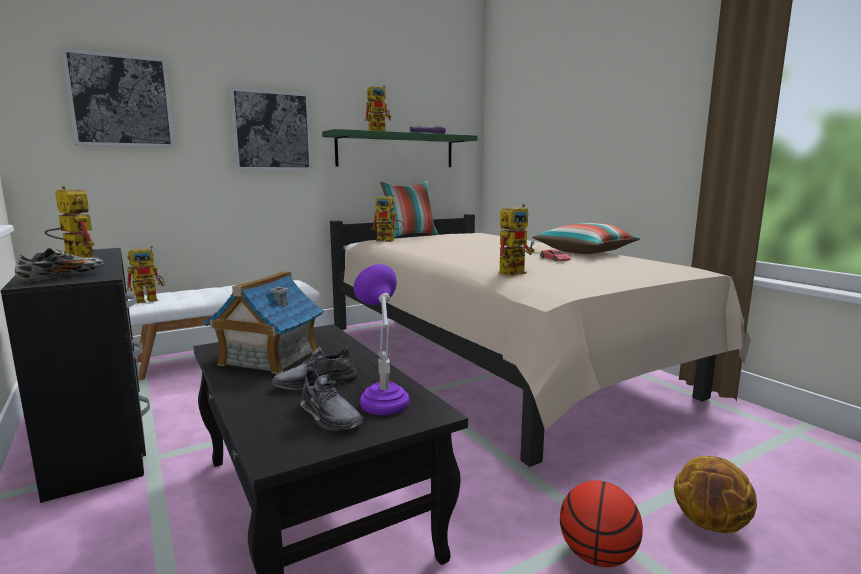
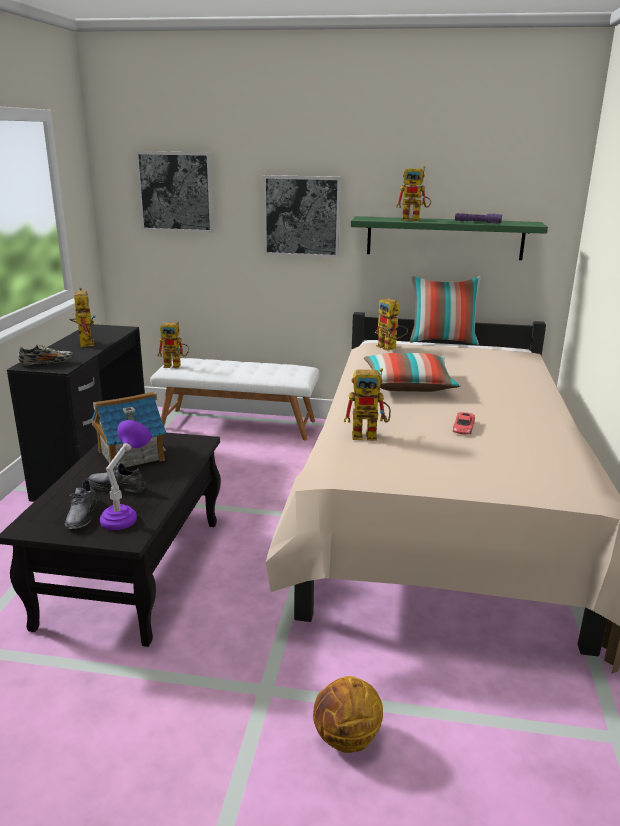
camera: 40 degrees right, 10 degrees up
(584, 252) = (540, 424): pillow -> pillow (408, 386)
(597, 556) = (231, 701): basketball -> none

